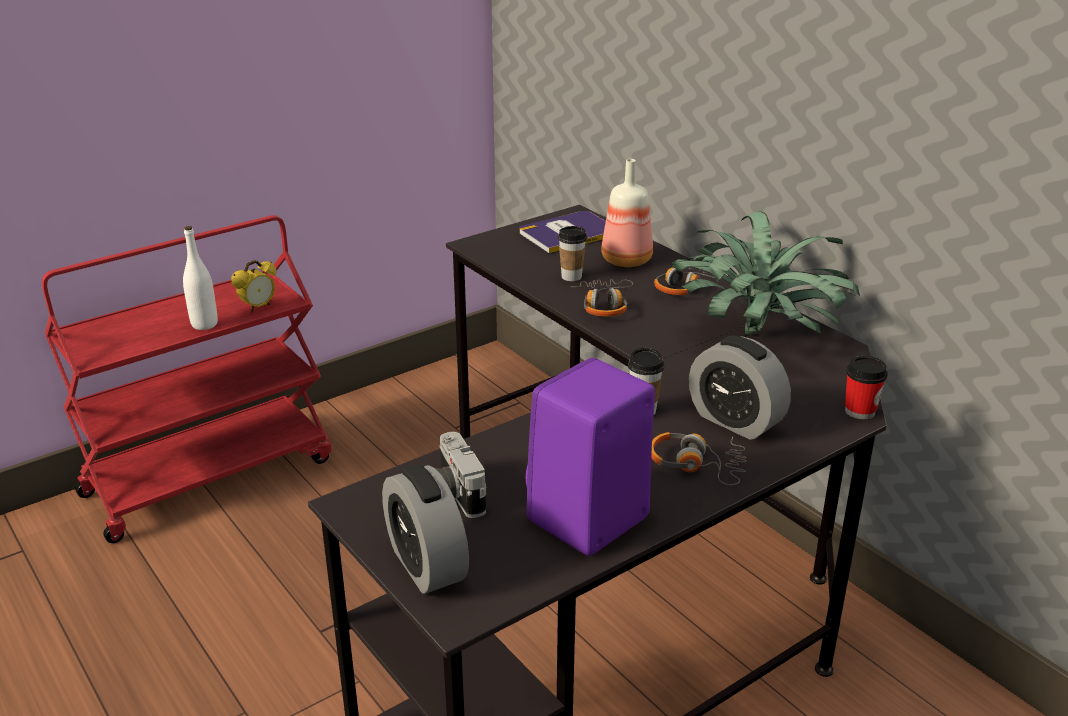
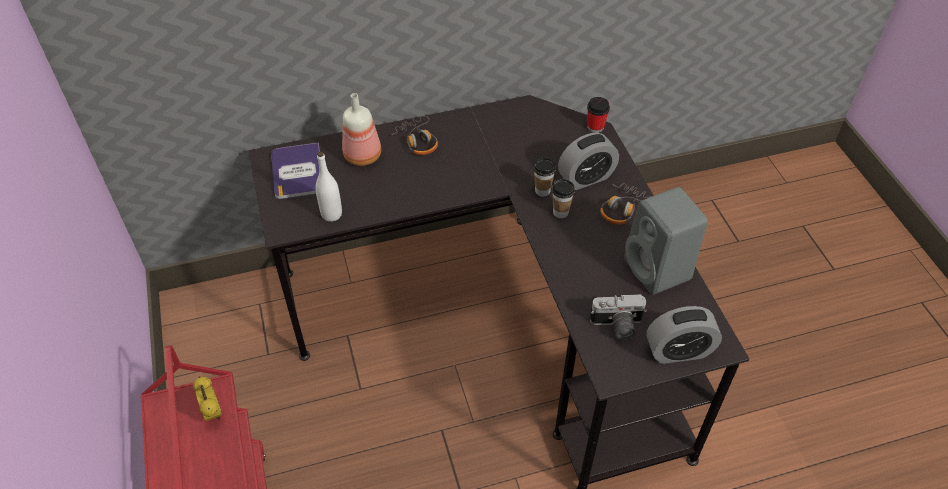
camera: 70 degrees left, 20 degrees up
(204, 324) = (224, 458): white bottle -> white bottle (331, 214)
(571, 277) = (371, 191): cup -> cup (542, 191)
(586, 521) = (659, 271): purple speaker -> grey speaker
(604, 305) = (422, 188): headphones -> none
(758, 337) = (499, 133): potted plant -> none

